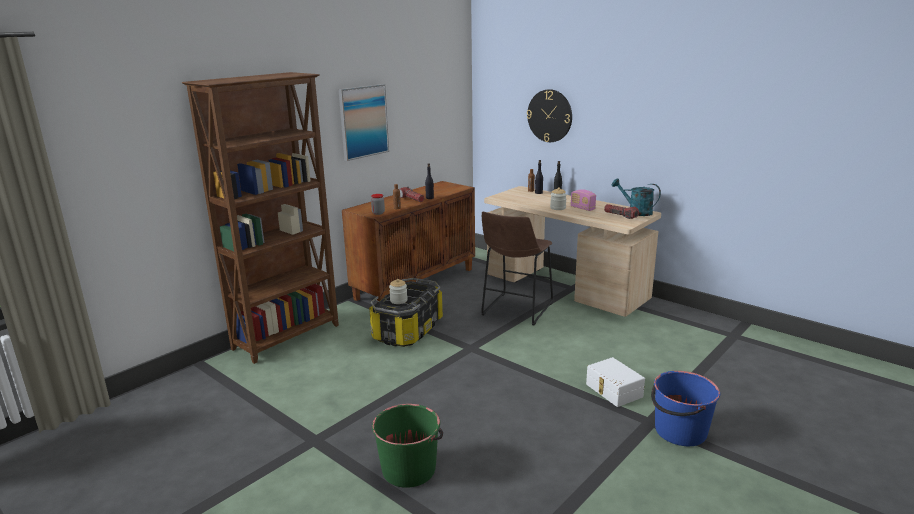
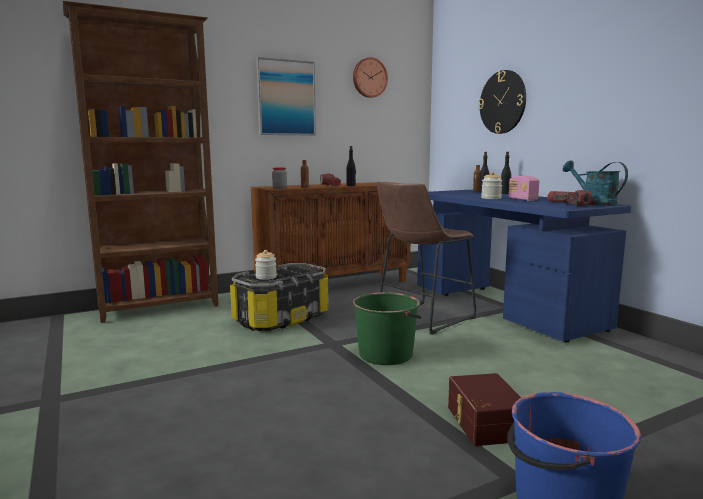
camera: 20 degrees right, 10 degrees down
(409, 469) = (102, 458): green bucket -> green bucket (386, 354)
(426, 88) = (369, 78): none -> wall clock
(565, 288) = (502, 307): beige desk -> blue desk
(613, 391) = (483, 423): white storage box -> brown storage box

